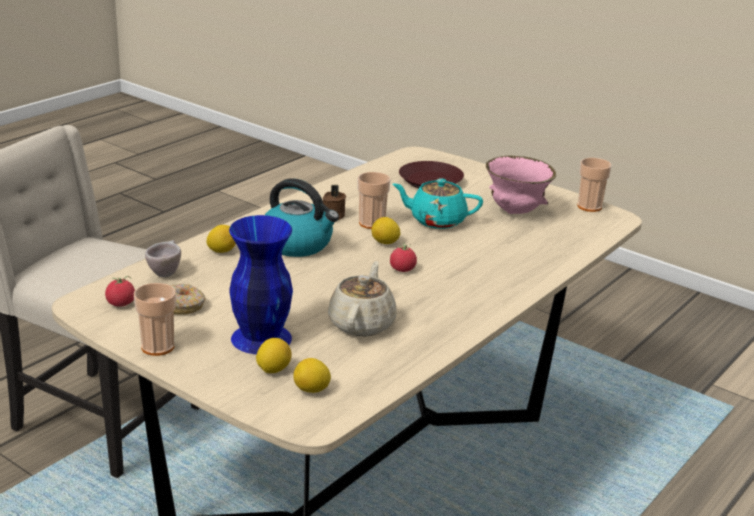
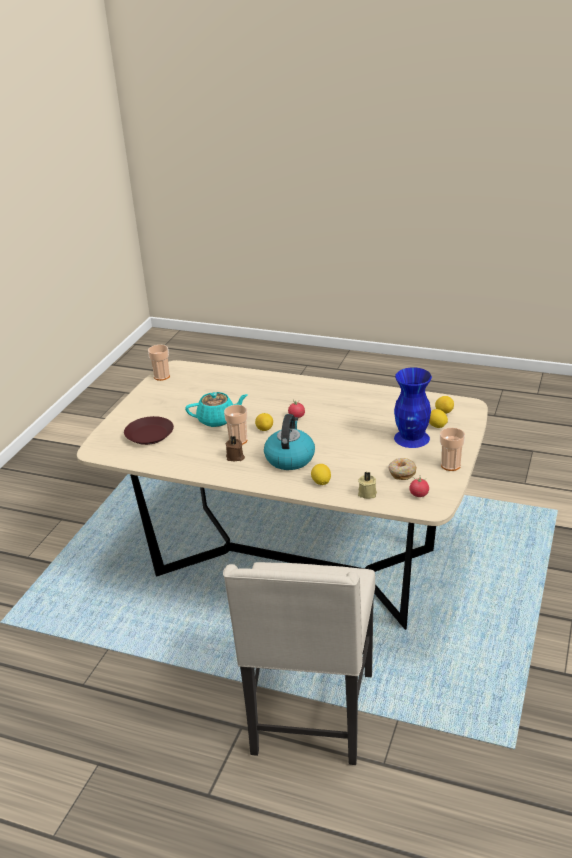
camera: 105 degrees left, 5 degrees up
(166, 272) = (367, 493): beige cup -> beige candle
(362, 323) = (369, 414): beige teapot -> none
(436, 220) = (217, 420): turquoise teapot -> turquoise teapot turned 90 degrees counterclockwise
(515, 212) = (186, 397): pink bowl -> none

